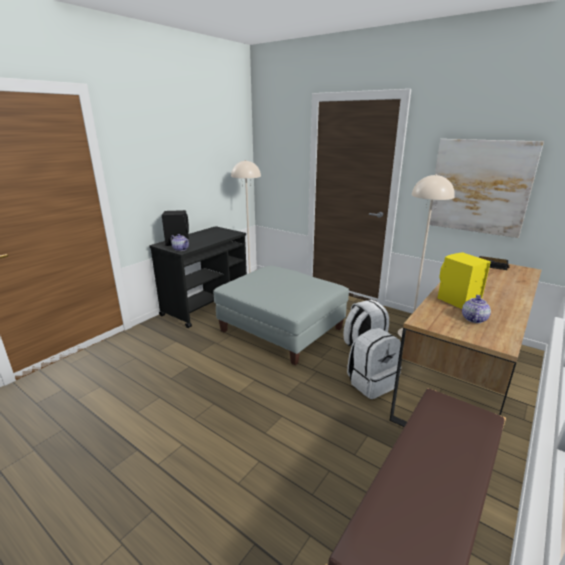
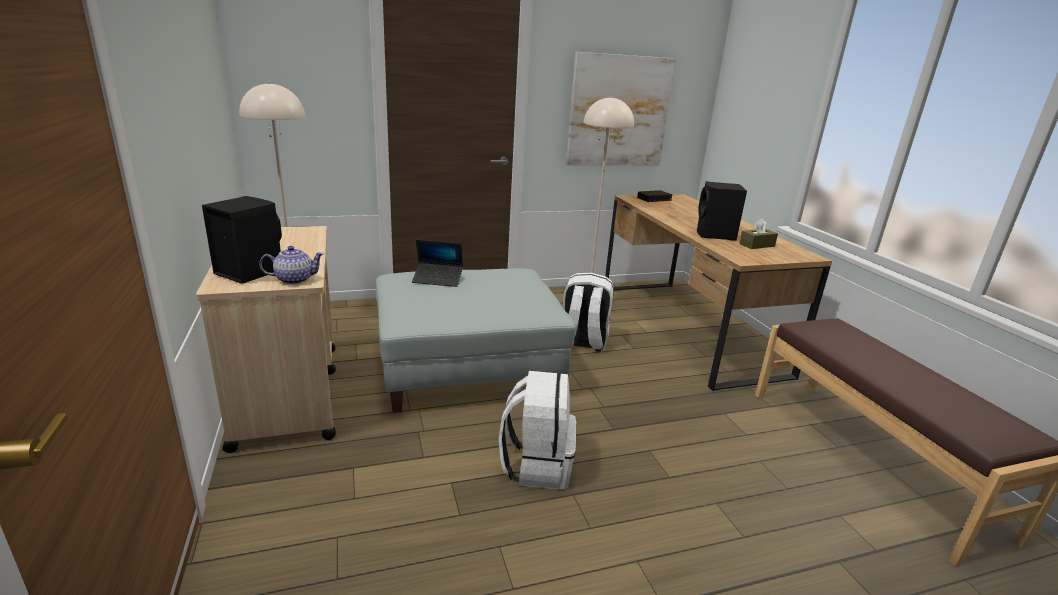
camera: 55 degrees left, 0 degrees up
(206, 306) = (288, 393): black cart -> beige cart
(279, 274) = (438, 279): none -> laptop
(371, 383) = (646, 369): white backpack -> white backpack (537, 465)
(457, 301) = (715, 235): yellow speaker -> black speaker
(473, 319) = (757, 245): teapot -> brown tissue box

